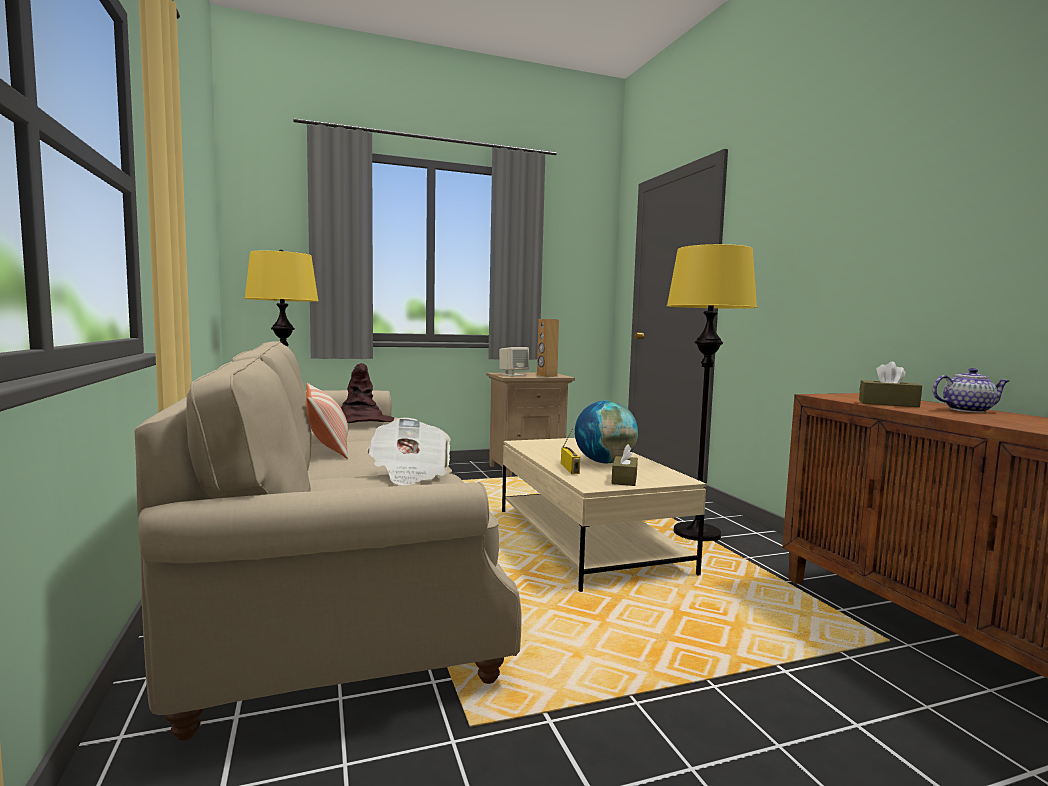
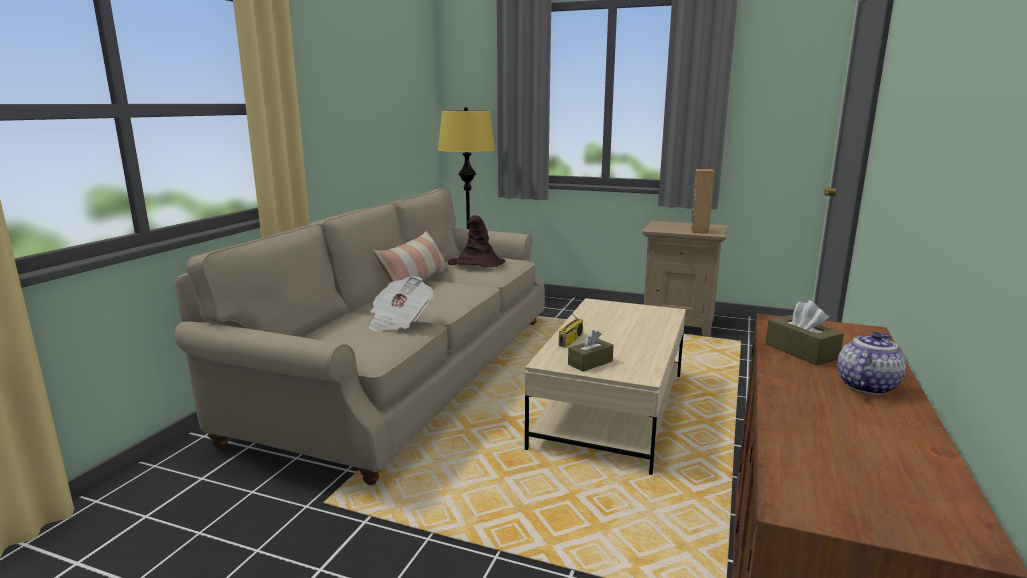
camera: 40 degrees right, 10 degrees up
(513, 375) = (666, 227): beige speaker -> none
(604, 462) = (618, 340): globe -> none
(697, 534) = (732, 437): yellow floor lamp -> none
(968, 410) = (866, 385): teapot -> teapot turned 90 degrees counterclockwise

